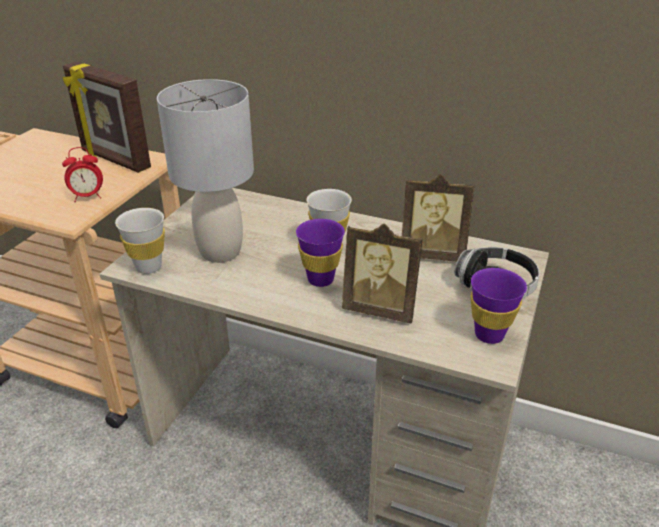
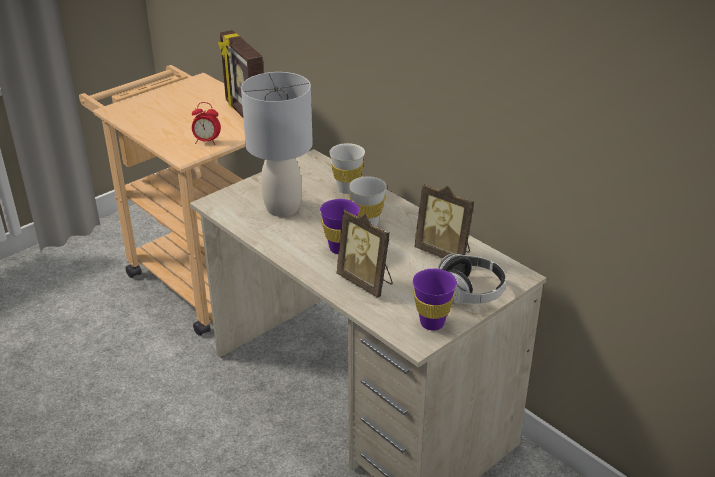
camera: 25 degrees right, 0 degrees up
(148, 267) = (225, 206): white cup -> white cup (347, 189)

